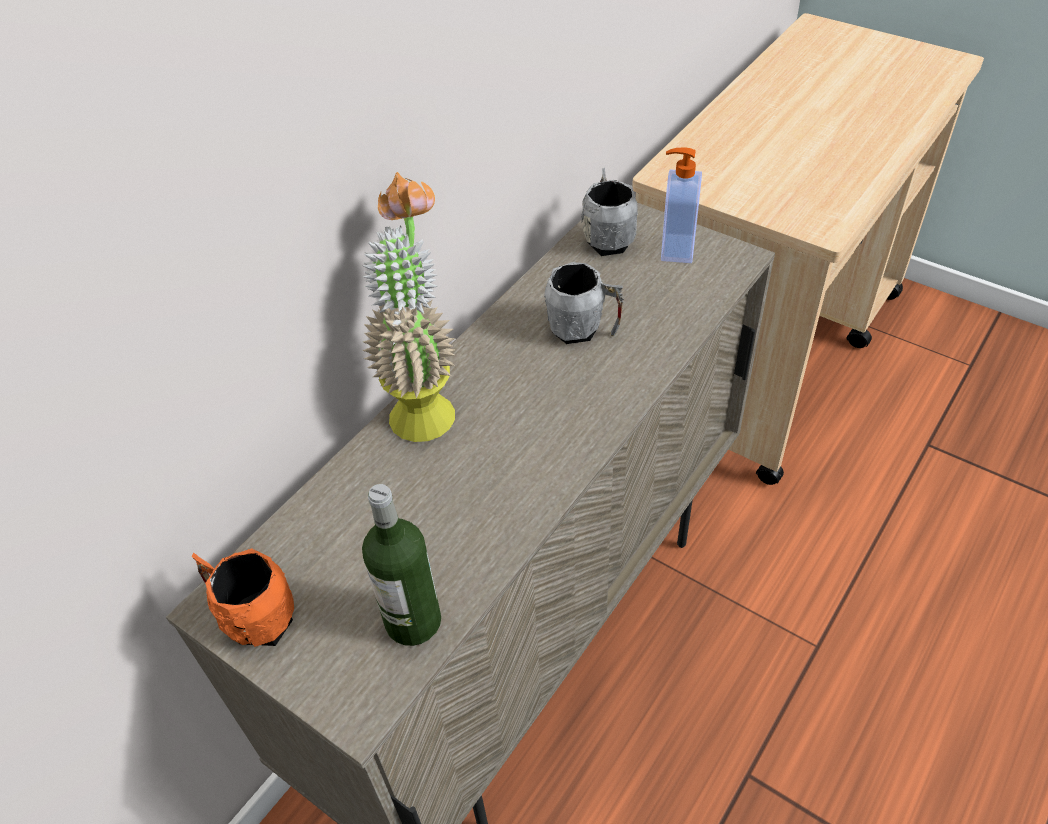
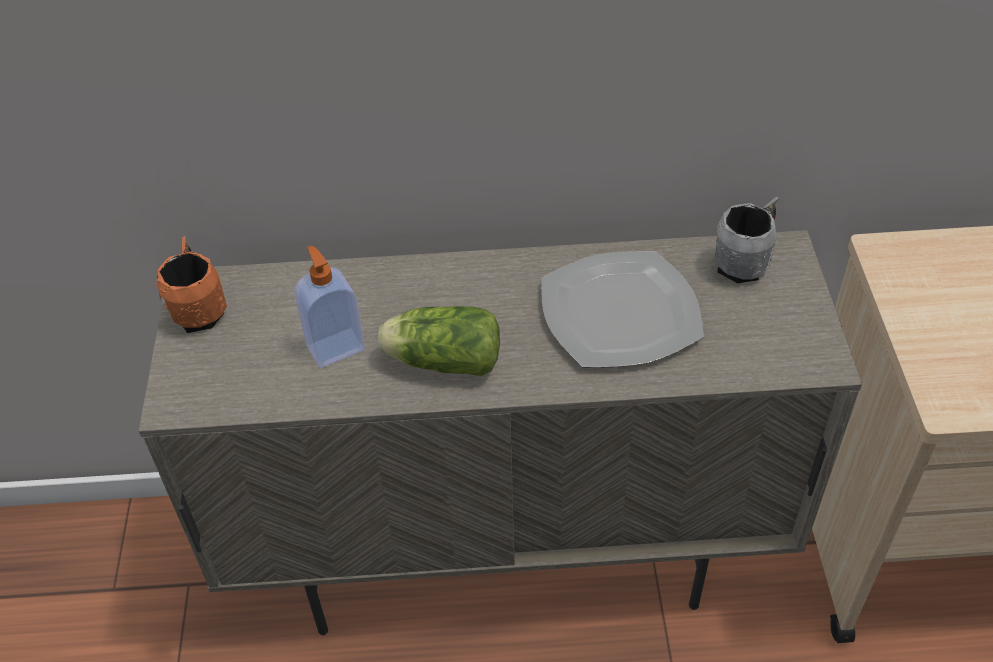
camera: 50 degrees right, 0 degrees up
(413, 621) = (258, 388): bottle -> none
(425, 403) = (448, 271): potted plant -> none
(520, 466) = (440, 360): none -> lettuce
(583, 330) = (618, 312): grey mug -> plate
(676, 249) = (783, 314): soap dispenser -> soap dispenser (335, 347)

